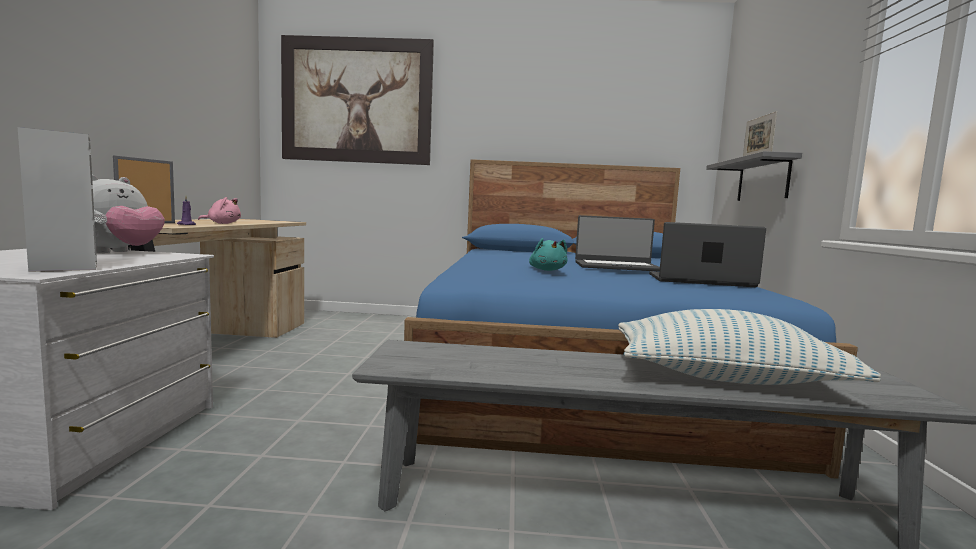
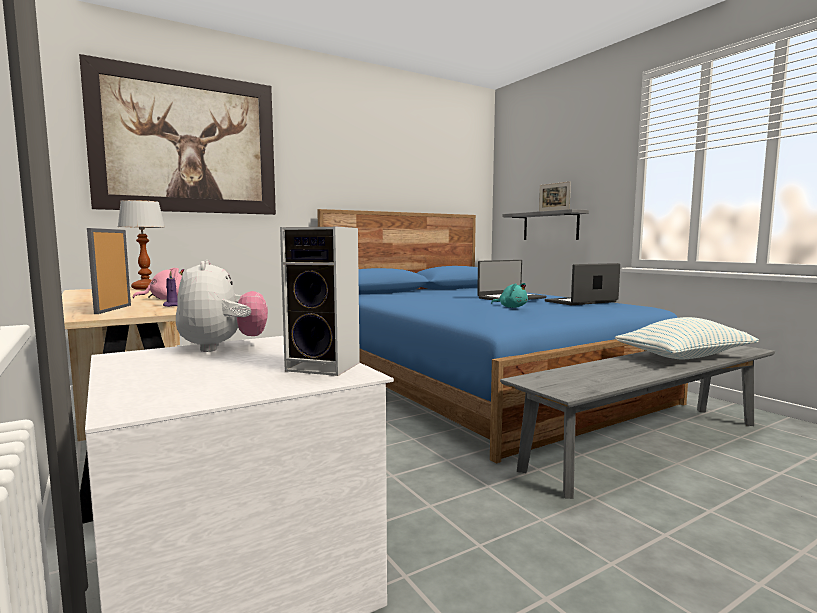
camera: 35 degrees left, 0 degrees up
(275, 221) = (146, 288): none -> table lamp

